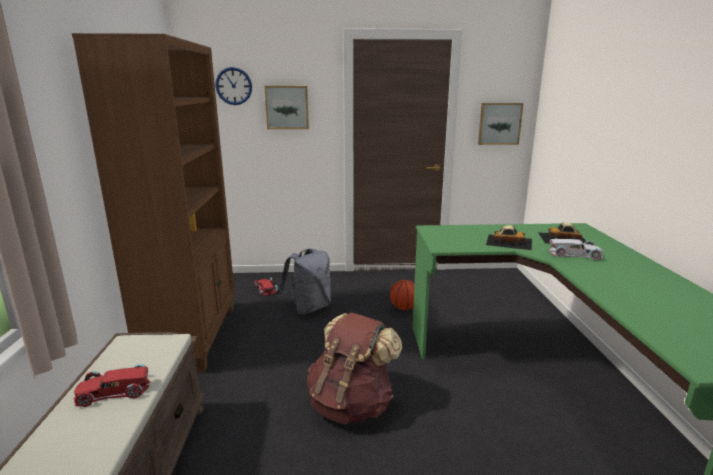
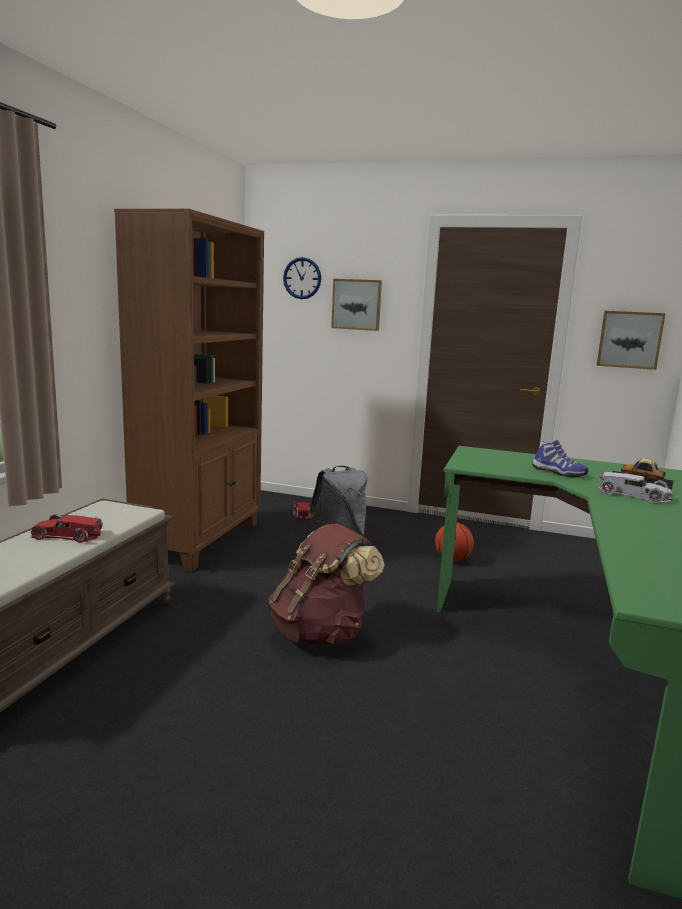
camera: 20 degrees right, 5 degrees down
(508, 241) = (558, 473): toy car -> shoe

